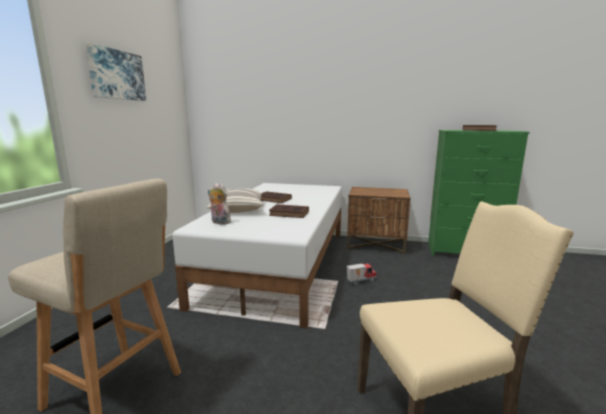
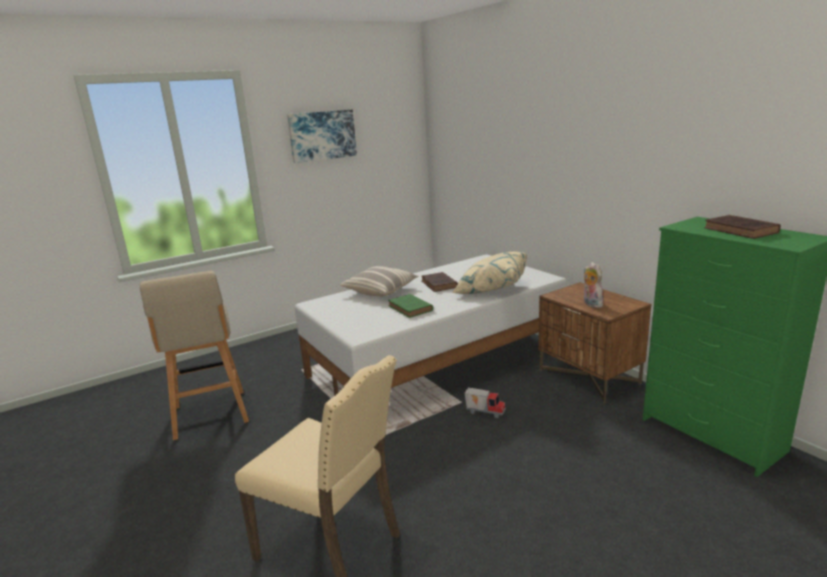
camera: 45 degrees right, 5 degrees up
(219, 222) = (338, 303): plush toy -> plush toy (591, 304)
(290, 213) = (411, 309): brown book -> green book
(313, 196) = (490, 288): none -> beige pillow

